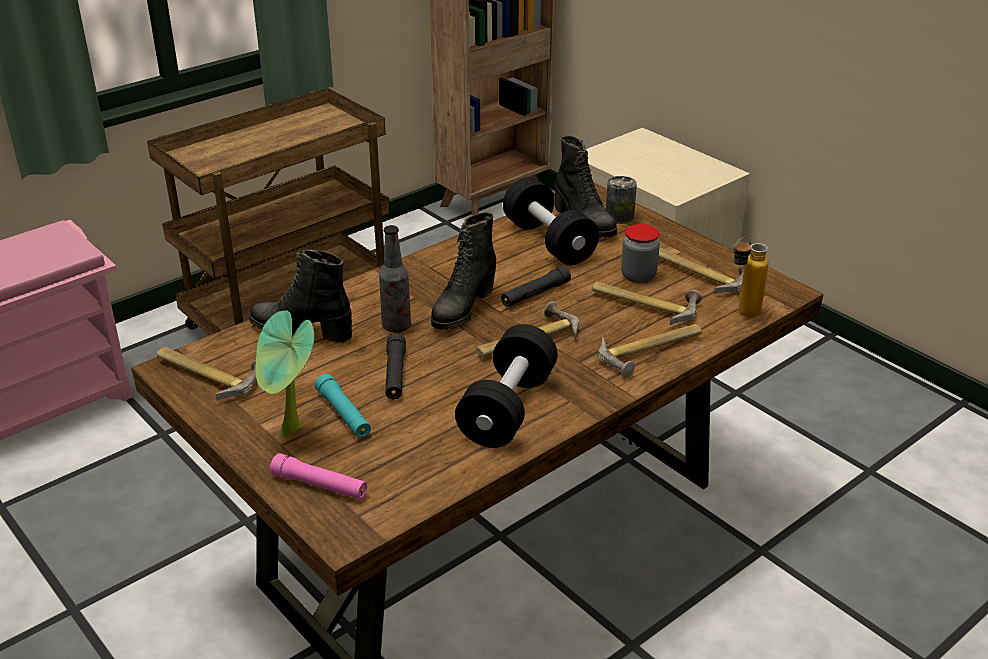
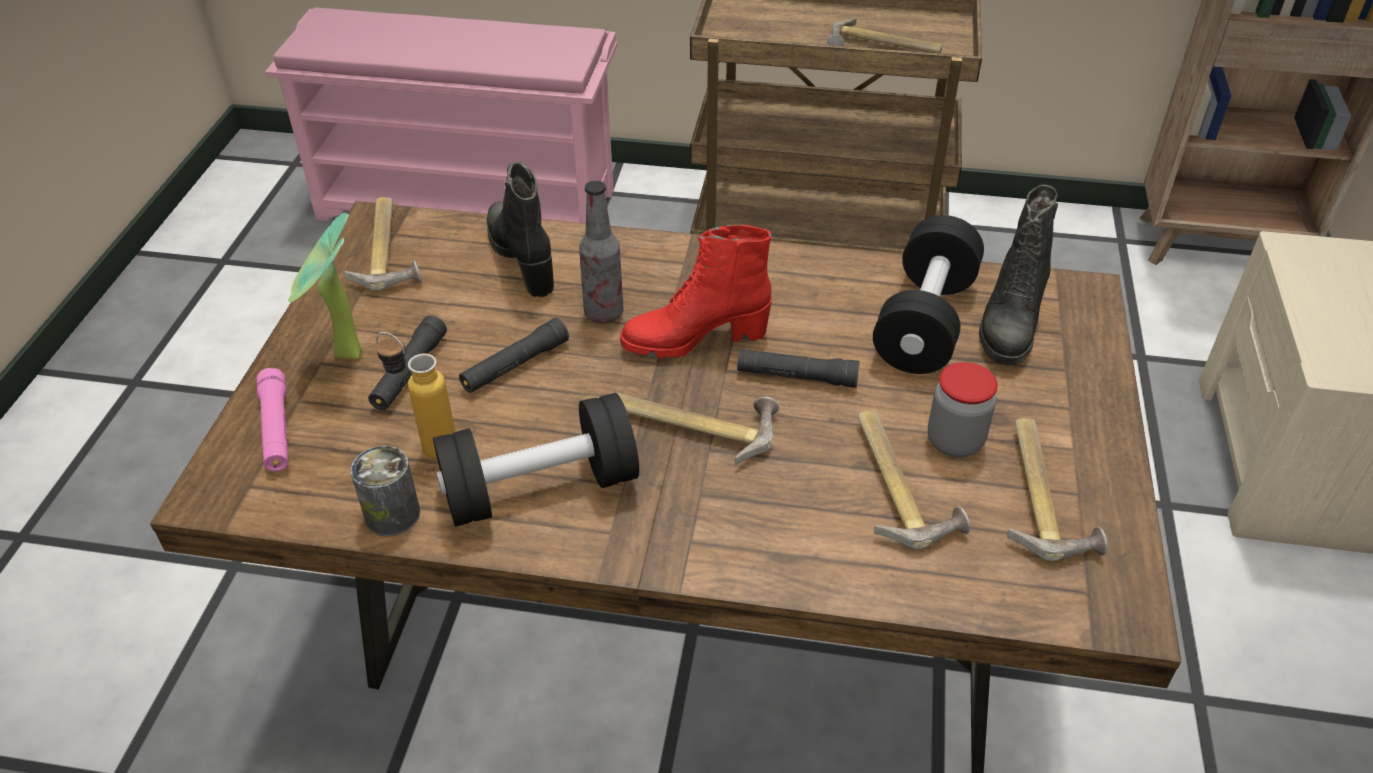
camera: 50 degrees right, 10 degrees up
(344, 414) = (409, 372): turquoise flashlight -> black flashlight
(462, 309) = (694, 339): black boot -> red boot
(619, 216) = (1071, 346): can -> can (392, 515)
(652, 352) = (797, 551): hammer -> hammer (883, 48)
(741, 314) = (999, 595): bottle -> bottle (427, 444)

